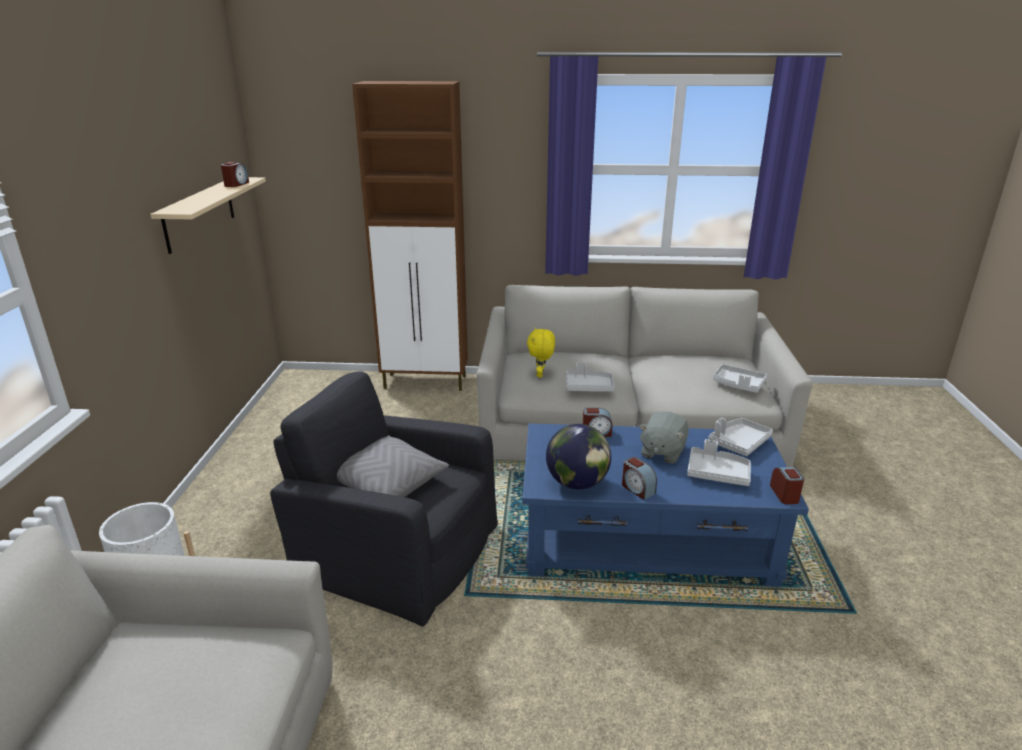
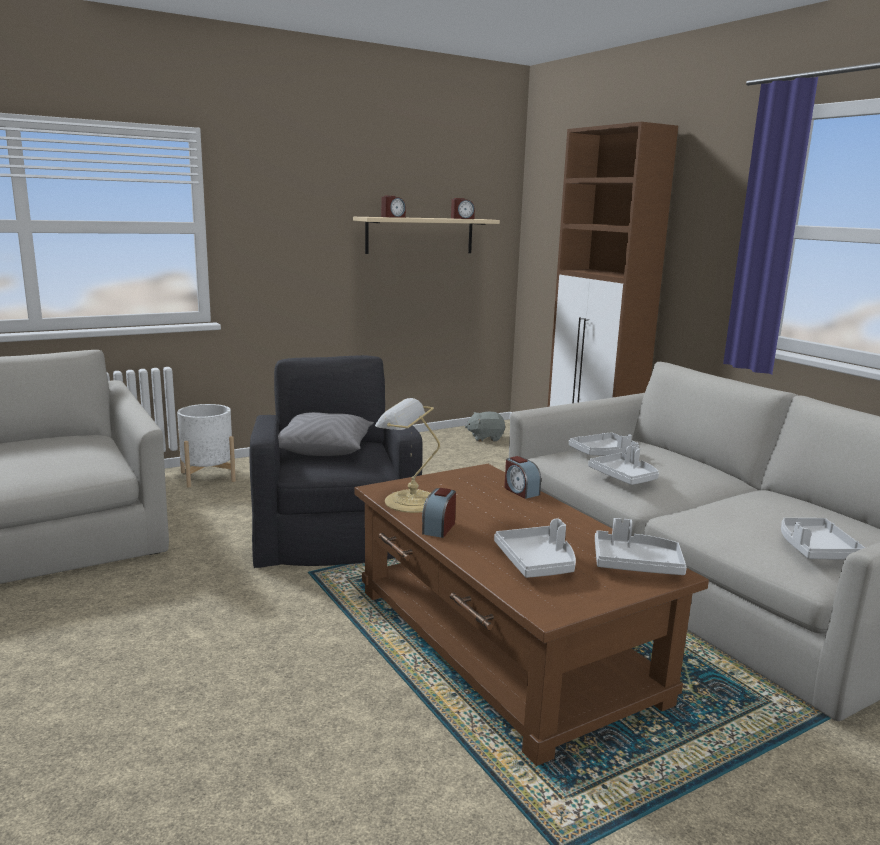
camera: 55 degrees right, 10 degrees down
(541, 374) = (603, 453): yellow plush toy -> grey tray
(577, 483) = (409, 501): globe -> table lamp
(647, 542) = (502, 645): blue coffee table -> brown coffee table
(662, 452) = (536, 526): grey plush toy -> grey plush toy (485, 438)
(785, 494) = (554, 610): alarm clock -> alarm clock (393, 217)

